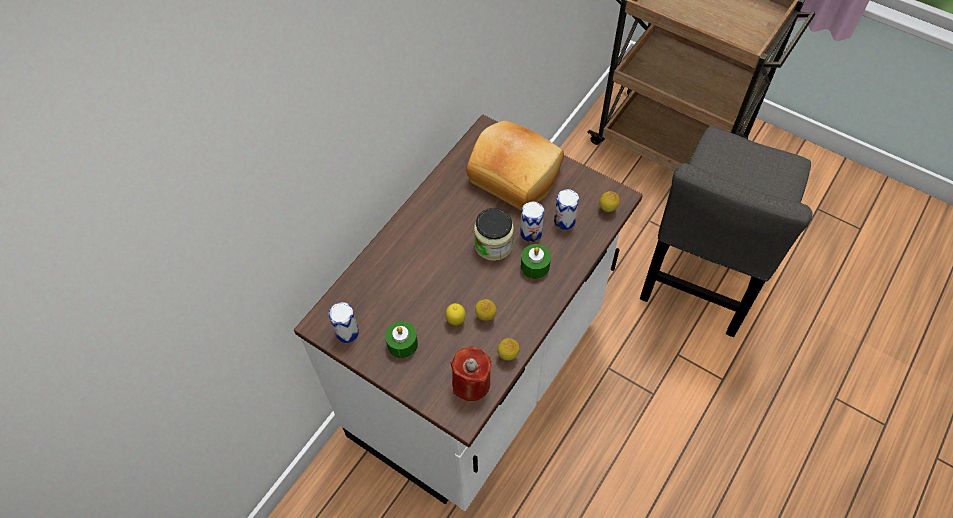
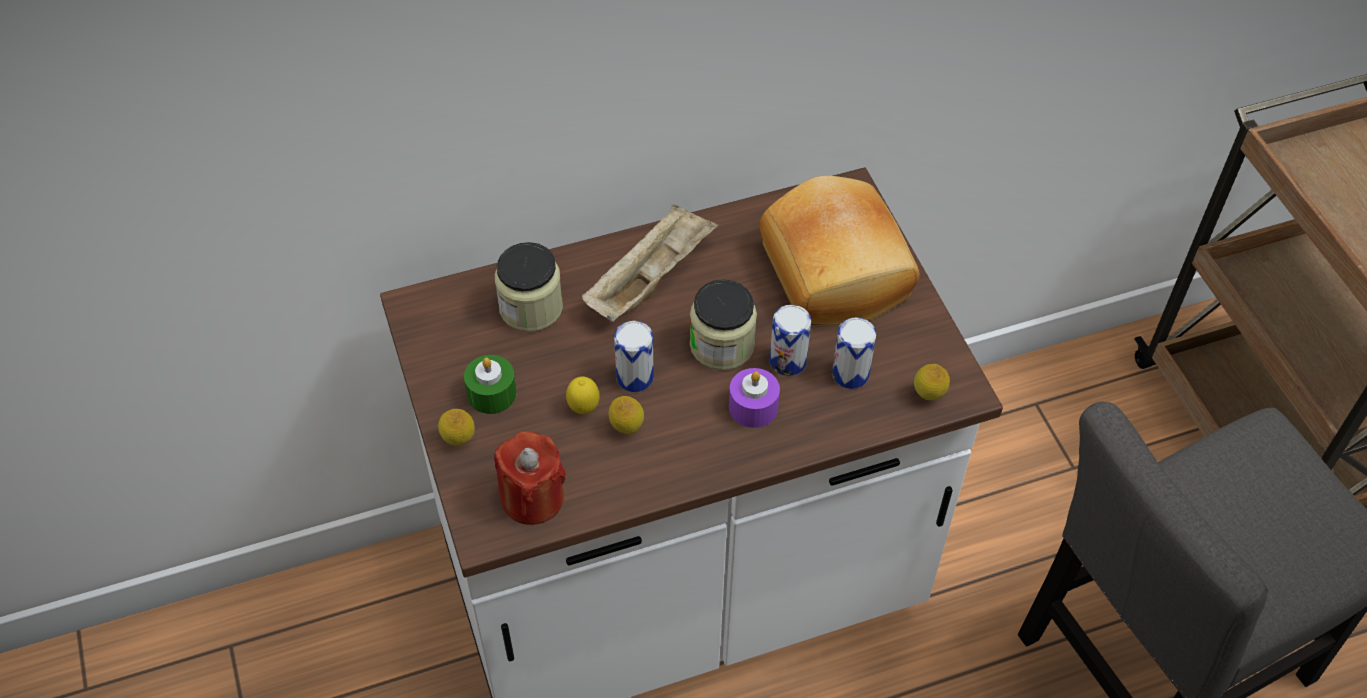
camera: 35 degrees right, 5 degrees down
(347, 332) = (438, 337): can -> can (634, 377)
(382, 286) = (531, 307): none -> jar
(429, 233) = (650, 278): none -> beige tray
(508, 356) = (610, 496): lemon -> lemon (459, 441)
(535, 266) = (753, 407): green candle -> purple candle

